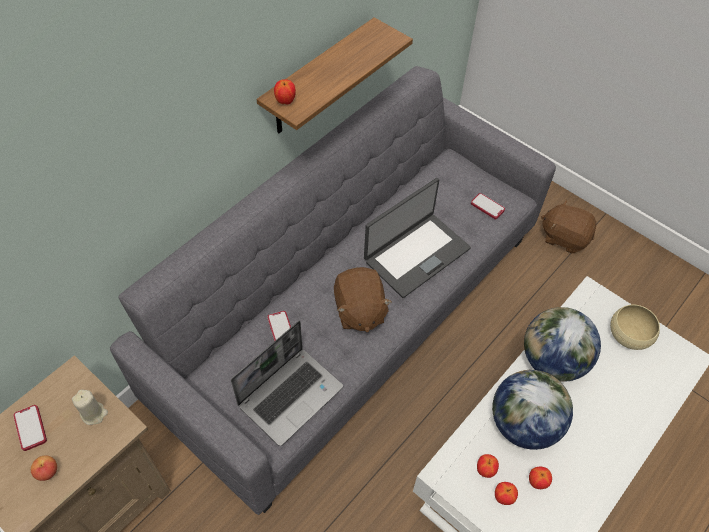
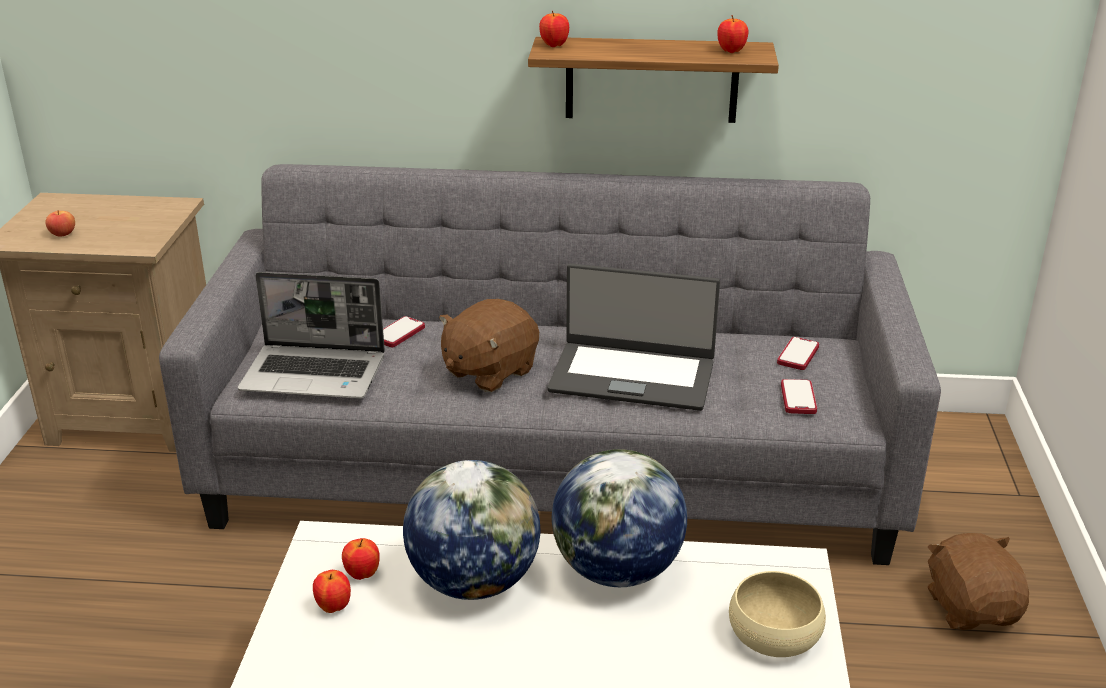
camera: 55 degrees right, 25 degrees down
(30, 428) = (103, 210): phone -> phone (798, 355)
(94, 413) = (145, 229): beige candle -> none
(537, 482) = (388, 631): apple -> apple (731, 51)

